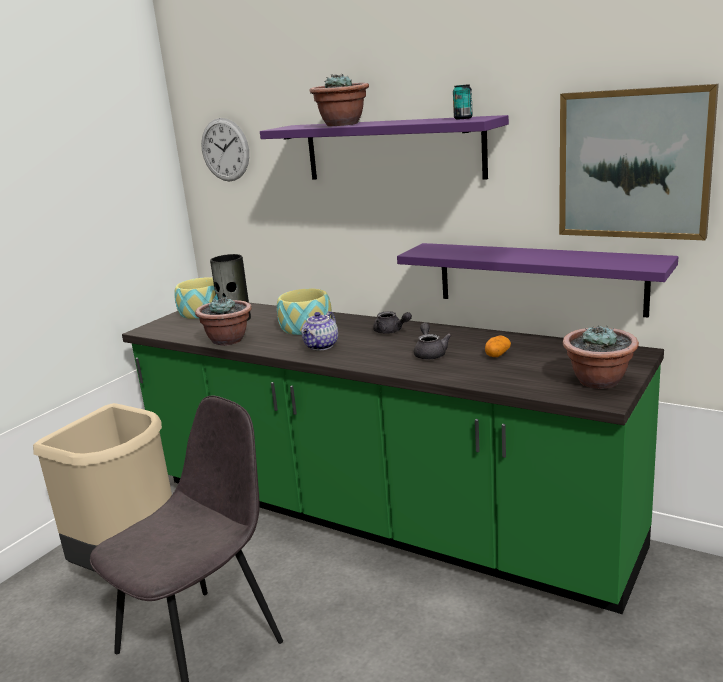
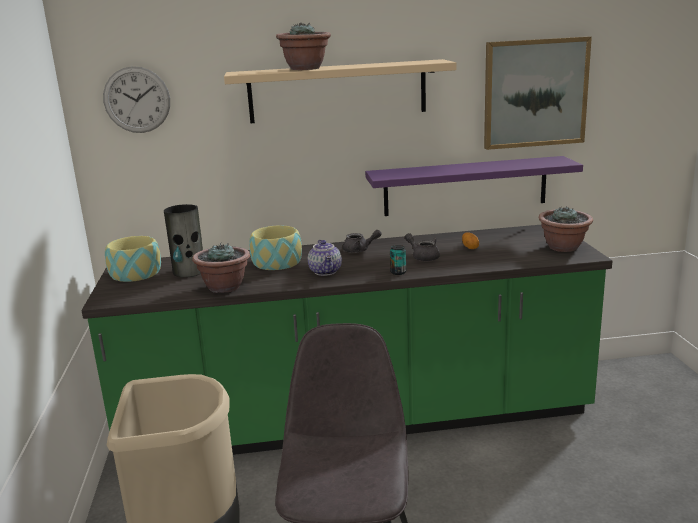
camera: 40 degrees left, 0 degrees up
(392, 150) = (337, 91): purple shelf -> beige shelf
(463, 118) = (418, 61): can -> can (398, 272)

